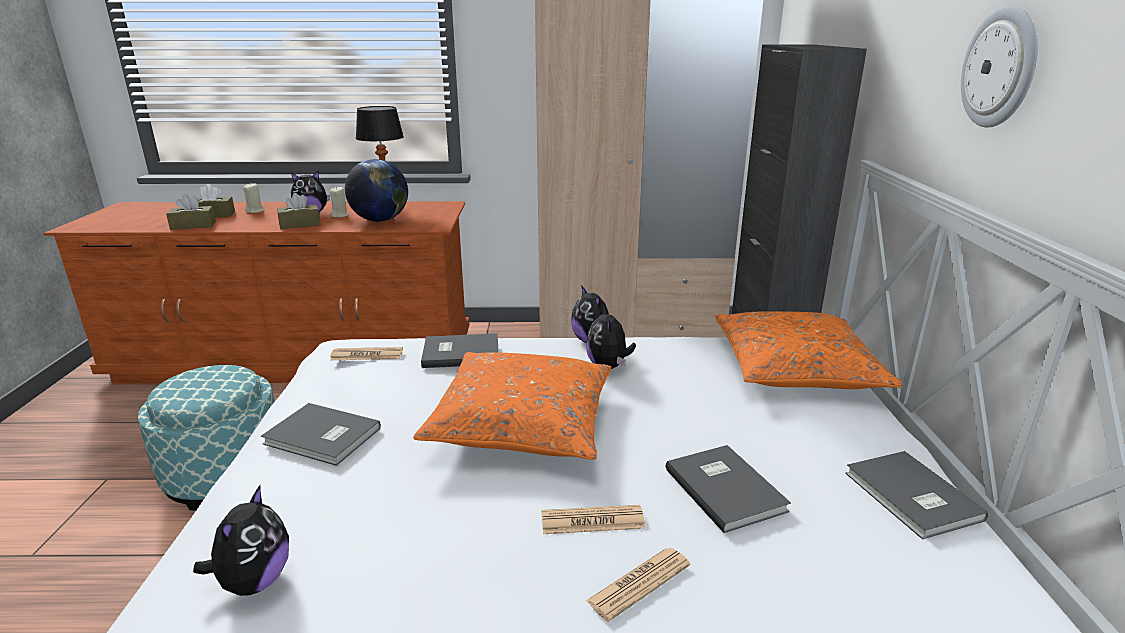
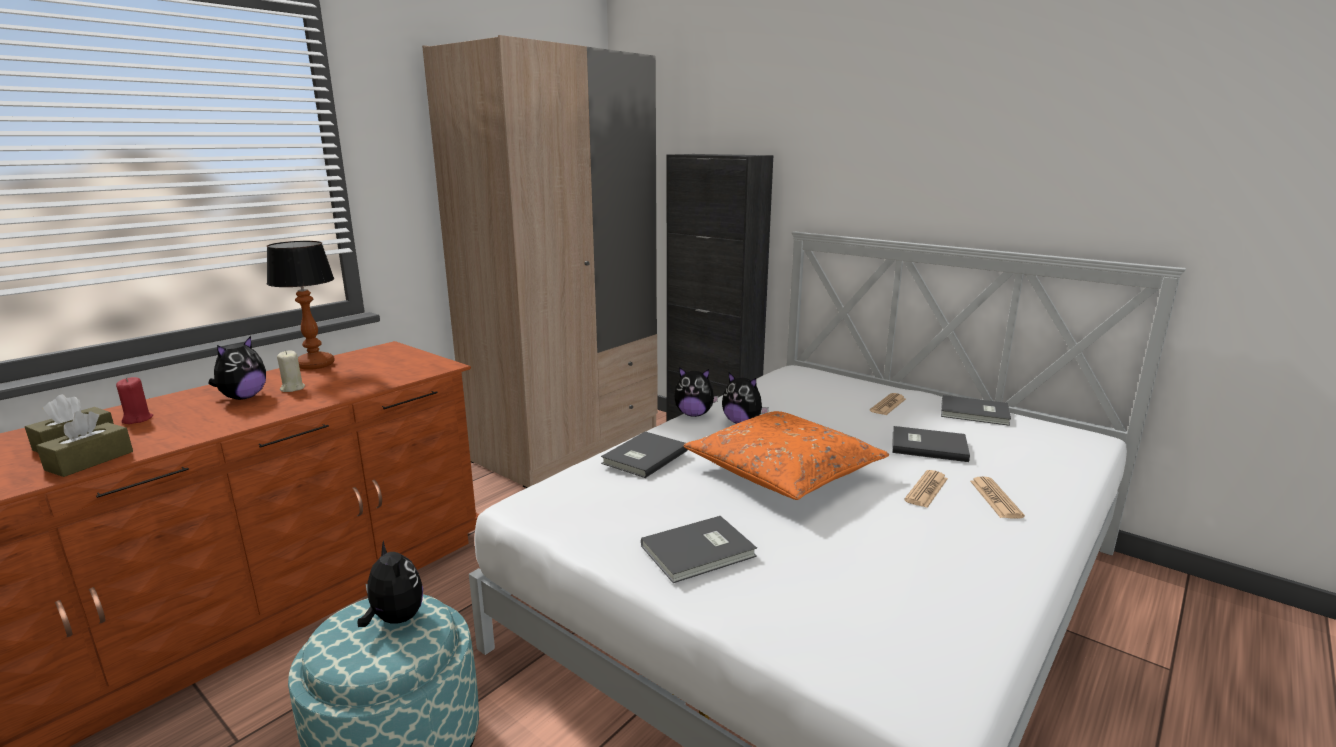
camera: 50 degrees left, 5 degrees down
(254, 581) = (888, 630): plush toy -> plush toy (395, 619)
(255, 211) = (137, 419): beige candle -> red candle
(300, 224) = (270, 409): brown tissue box -> none
(367, 355) = (578, 492): newspaper -> newspaper (888, 405)
(380, 220) = (362, 378): globe -> none
(796, 367) = (820, 382): orange pillow -> none
(1000, 68) = (918, 163): wall clock -> none

